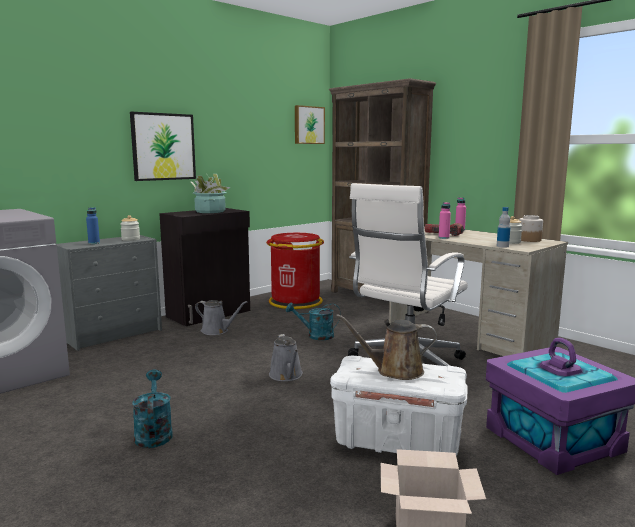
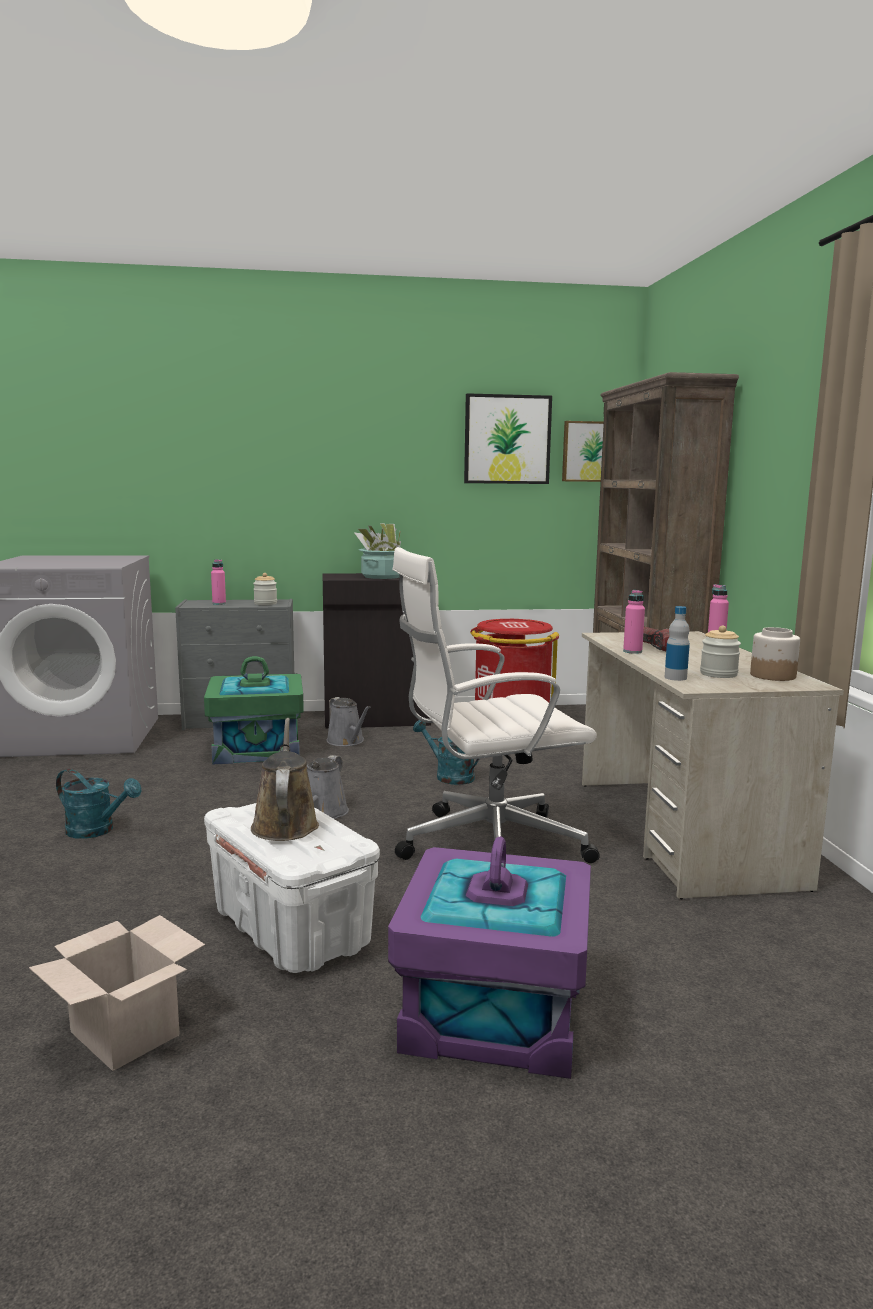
camera: 35 degrees right, 0 degrees up
(94, 243) = (219, 603): blue bottle -> pink bottle
(153, 433) = (97, 831): turquoise watering can -> turquoise watering can turned 90 degrees clockwise
(163, 147) = (336, 485): picture -> picture (507, 439)
(163, 349) = (257, 748): none -> green storage box
(395, 371) = (285, 824): brown watering can -> brown watering can turned 45 degrees clockwise

